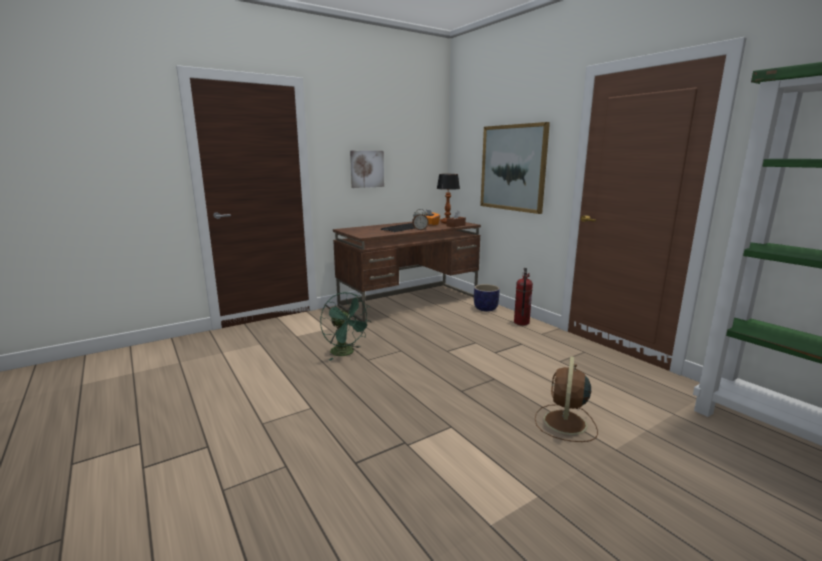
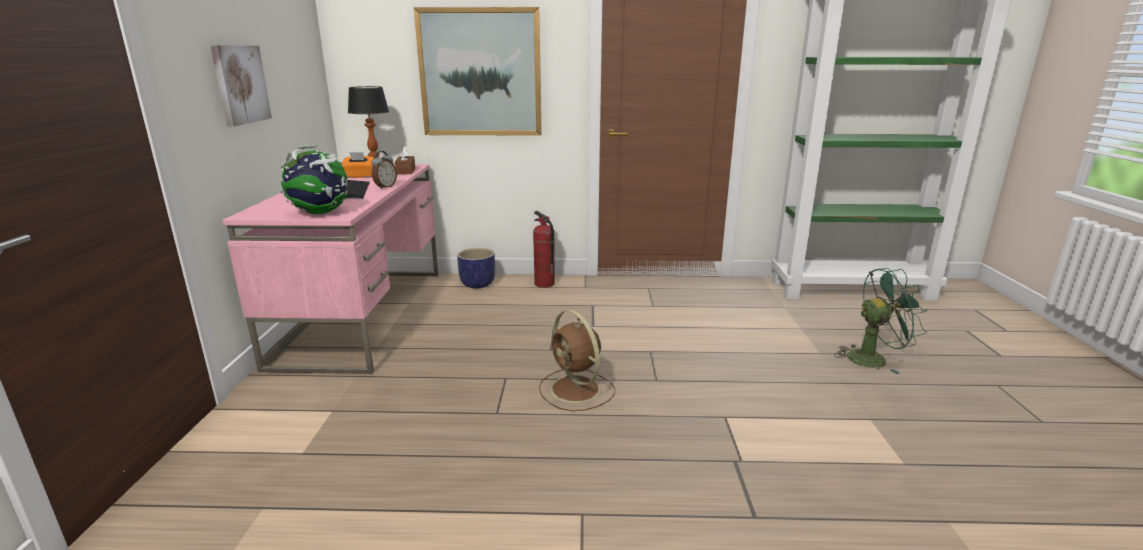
camera: 55 degrees left, 5 degrees up
(346, 353) = (448, 423): green fan -> green fan (873, 358)
(362, 233) = (320, 213): none -> globe
(409, 302) = (364, 315): brown desk -> pink desk
(565, 423) = (766, 355): brown fan -> brown fan (576, 390)

